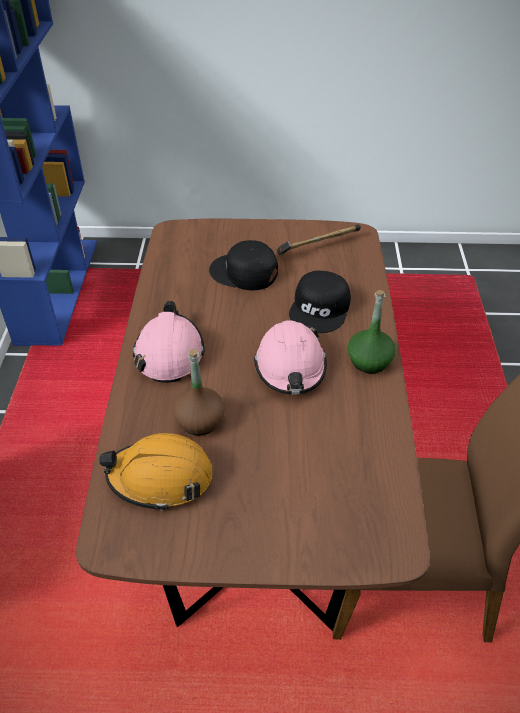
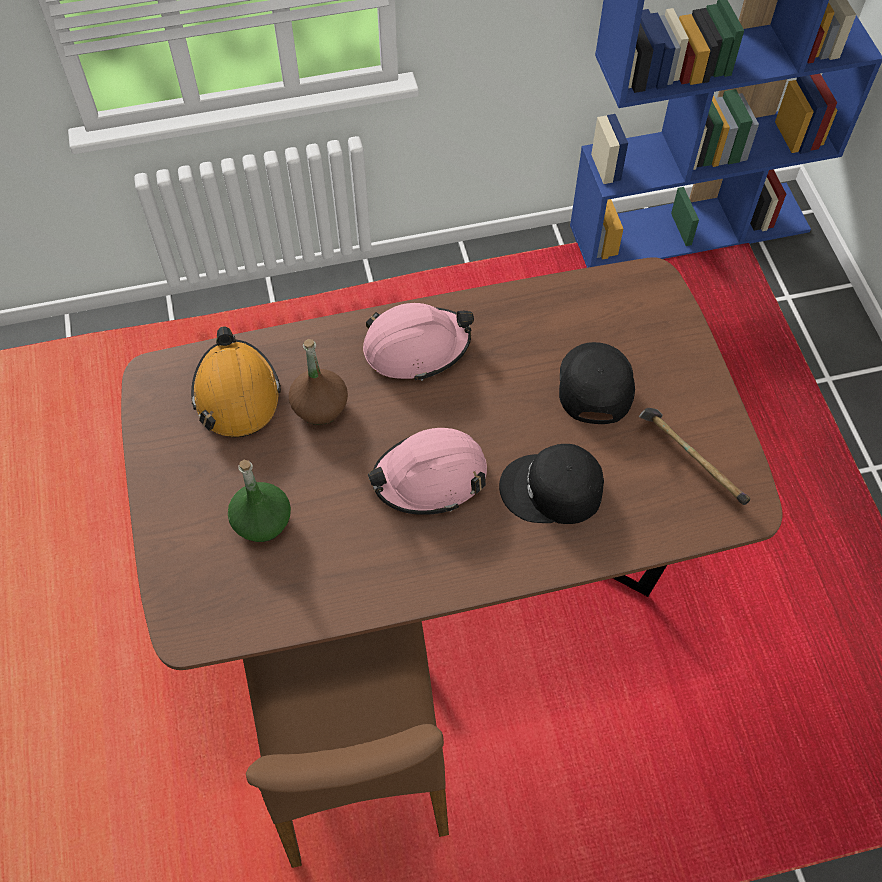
camera: 75 degrees right, 15 degrees up
(369, 361) = (468, 565): green bottle -> green bottle (262, 521)

